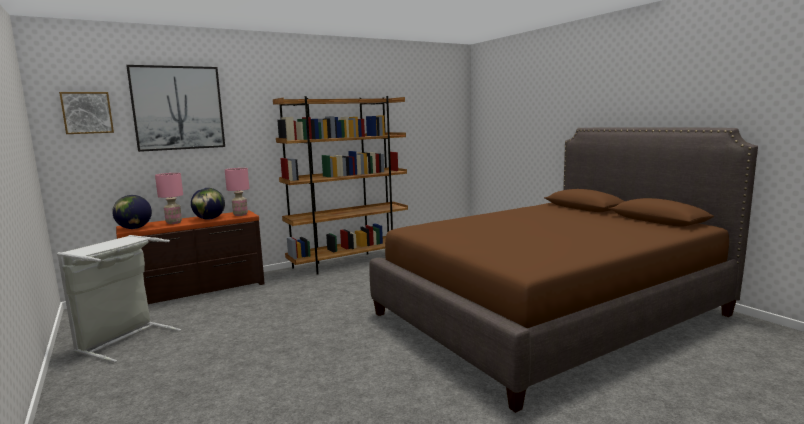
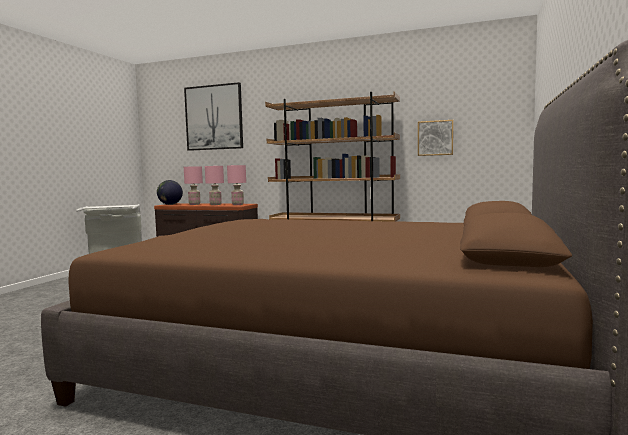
camera: 50 degrees right, 5 degrees down
(87, 113) = (164, 123): picture -> picture (435, 138)
(209, 219) = (215, 204): globe -> pink table lamp

